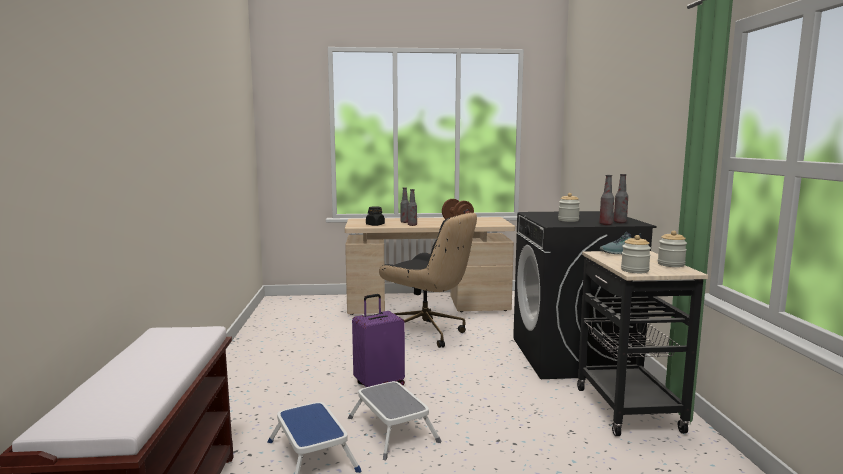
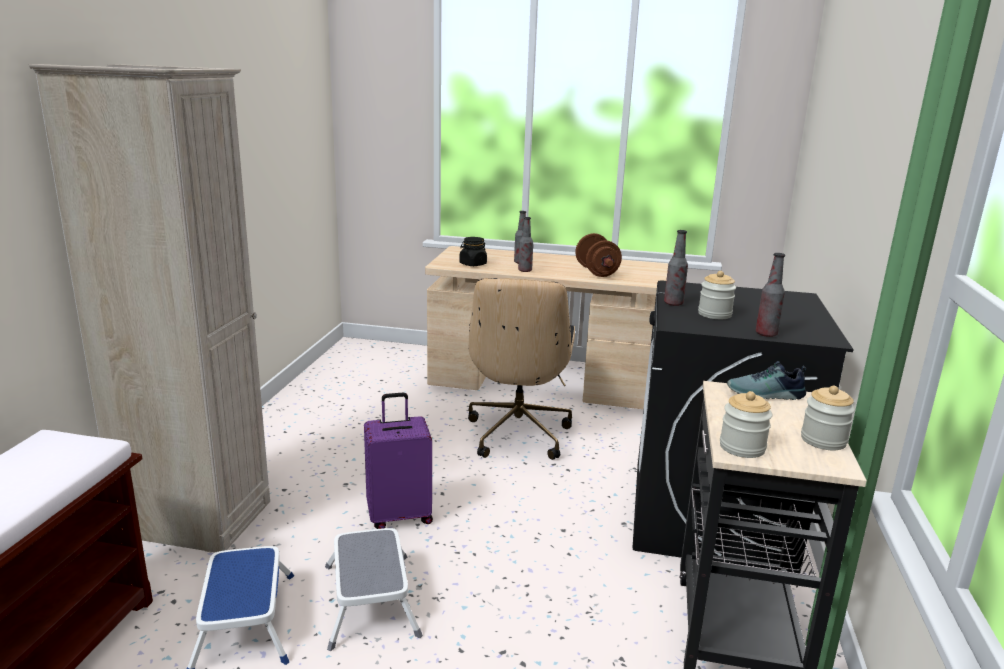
camera: 15 degrees right, 10 degrees up
(232, 407) = (198, 518): none -> beige cabinet
(427, 334) = (517, 437): black office chair -> black office chair turned 45 degrees clockwise
(620, 222) = (797, 331): bottle -> bottle (673, 303)

